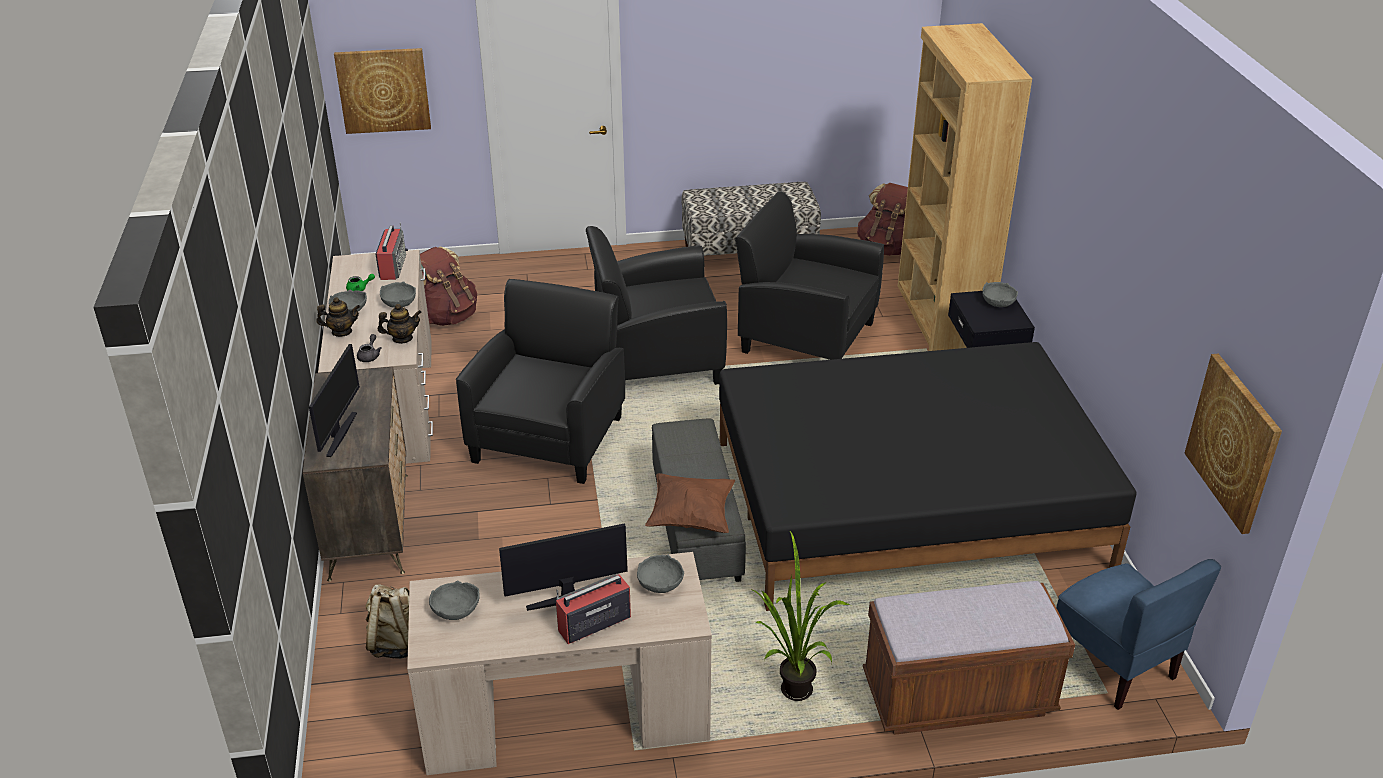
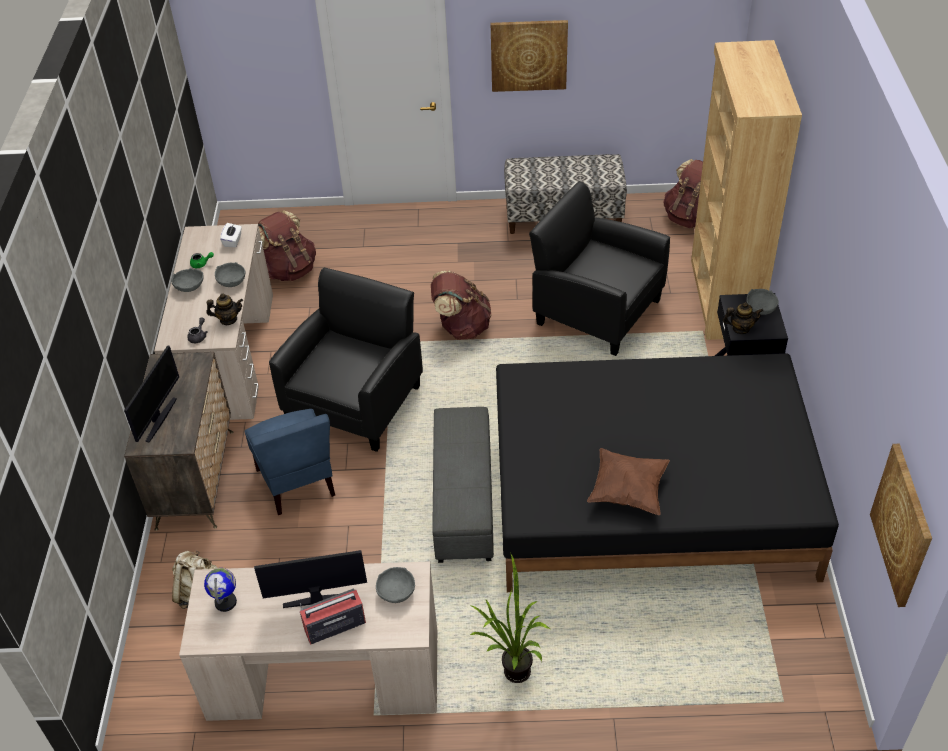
camera: 10 degrees right, 10 degrees up
(341, 332) = (179, 309): teapot -> teapot (740, 328)
(383, 90) = (237, 69): picture -> picture (529, 55)
(393, 266) = (233, 241): radio -> white tissue box
(455, 610) = (226, 602): grey bowl -> globe
(657, 360) = (461, 327): black armchair -> brown backpack
(691, 517) = (449, 508): brown pillow -> brown pillow (628, 491)
(958, 697) = (653, 692): brown bench -> none
(1114, 665) = (796, 675): blue chair -> blue chair (297, 482)

